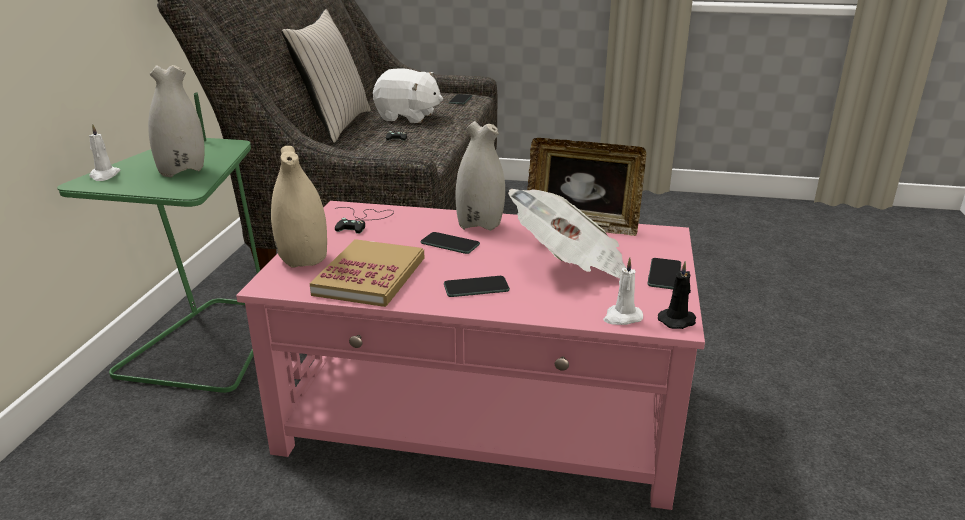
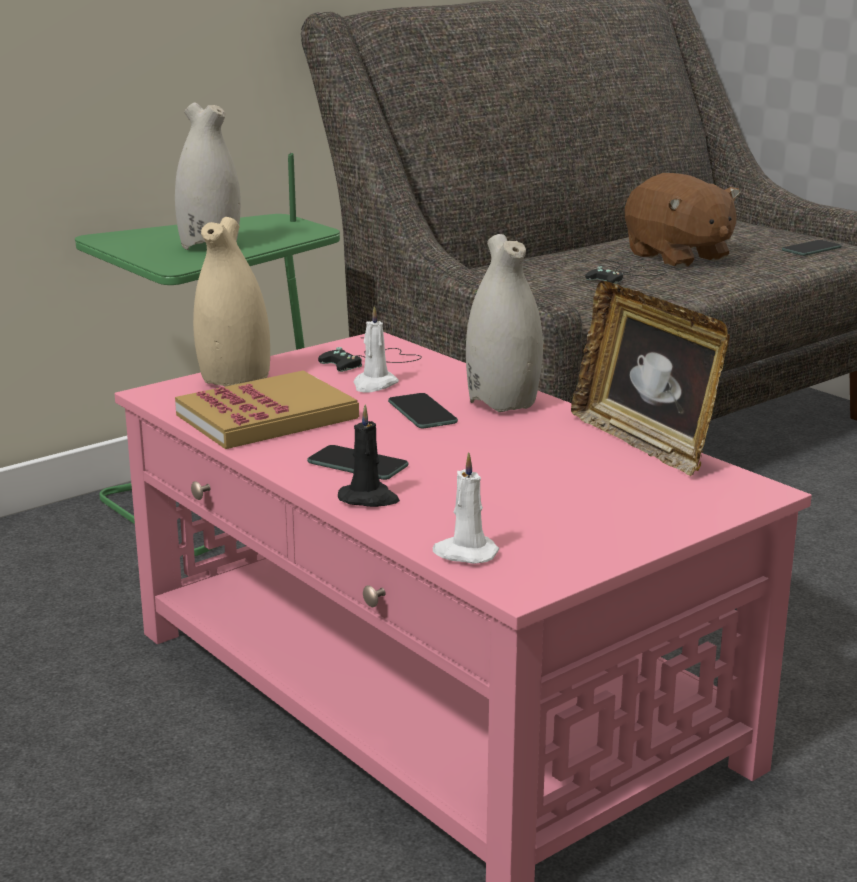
camera: 40 degrees right, 5 degrees down
(104, 175) = (133, 235): white candle -> white candle (374, 385)
(334, 125) = (555, 248): beige pillow -> none
(407, 117) = (678, 257): white plush toy -> brown plush toy
(570, 264) = (527, 479): newspaper -> none
(664, 274) = (632, 532): phone -> none
(678, 321) = (530, 583): black candle -> black candle (369, 499)

